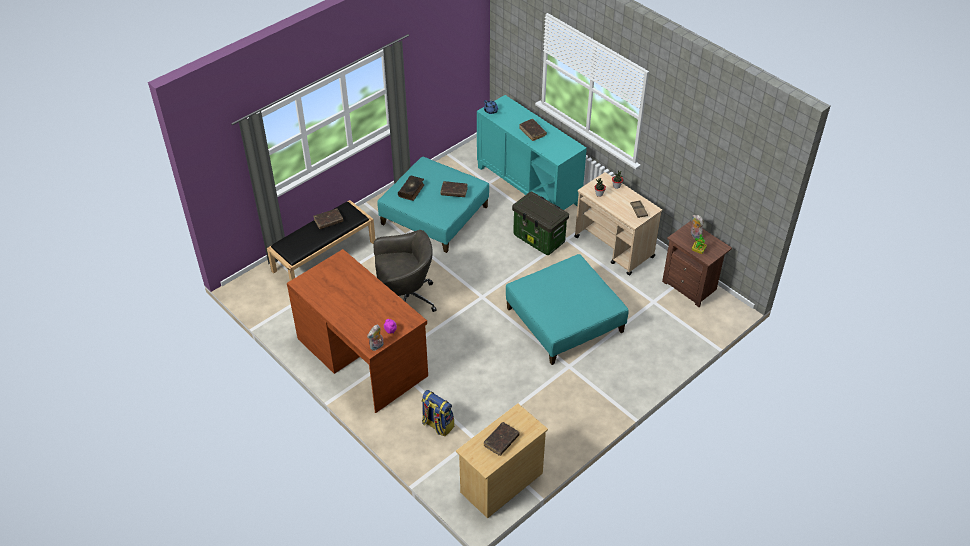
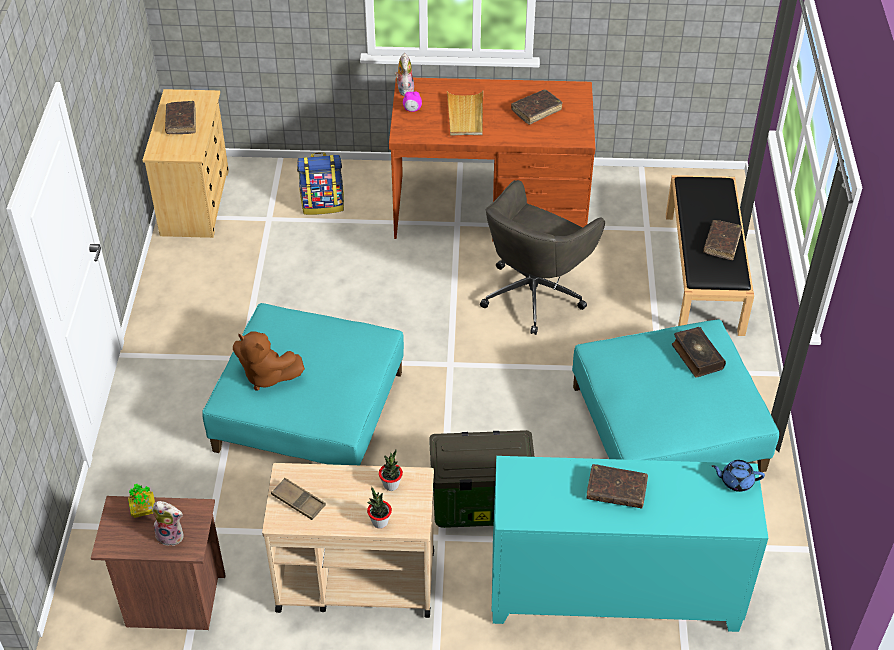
camera: 135 degrees right, 0 degrees up
(371, 308) = (465, 115): none -> beige tray
(454, 192) = (642, 399): brown book -> brown book (536, 110)
(587, 301) = (266, 376): none -> brown plush toy

